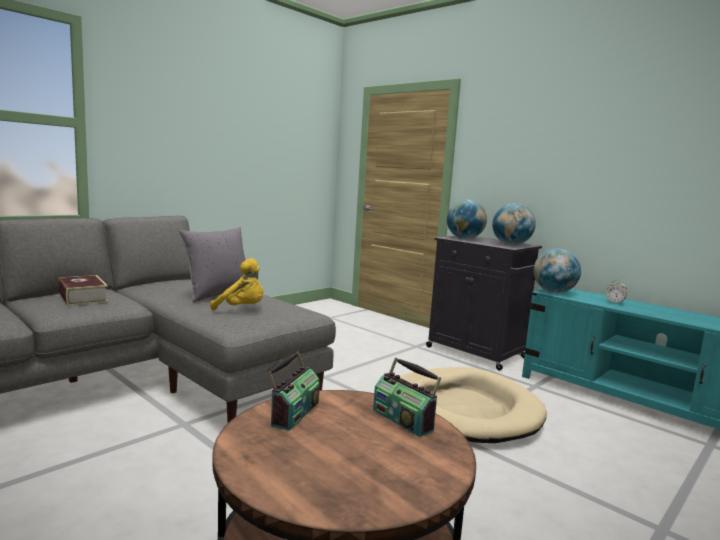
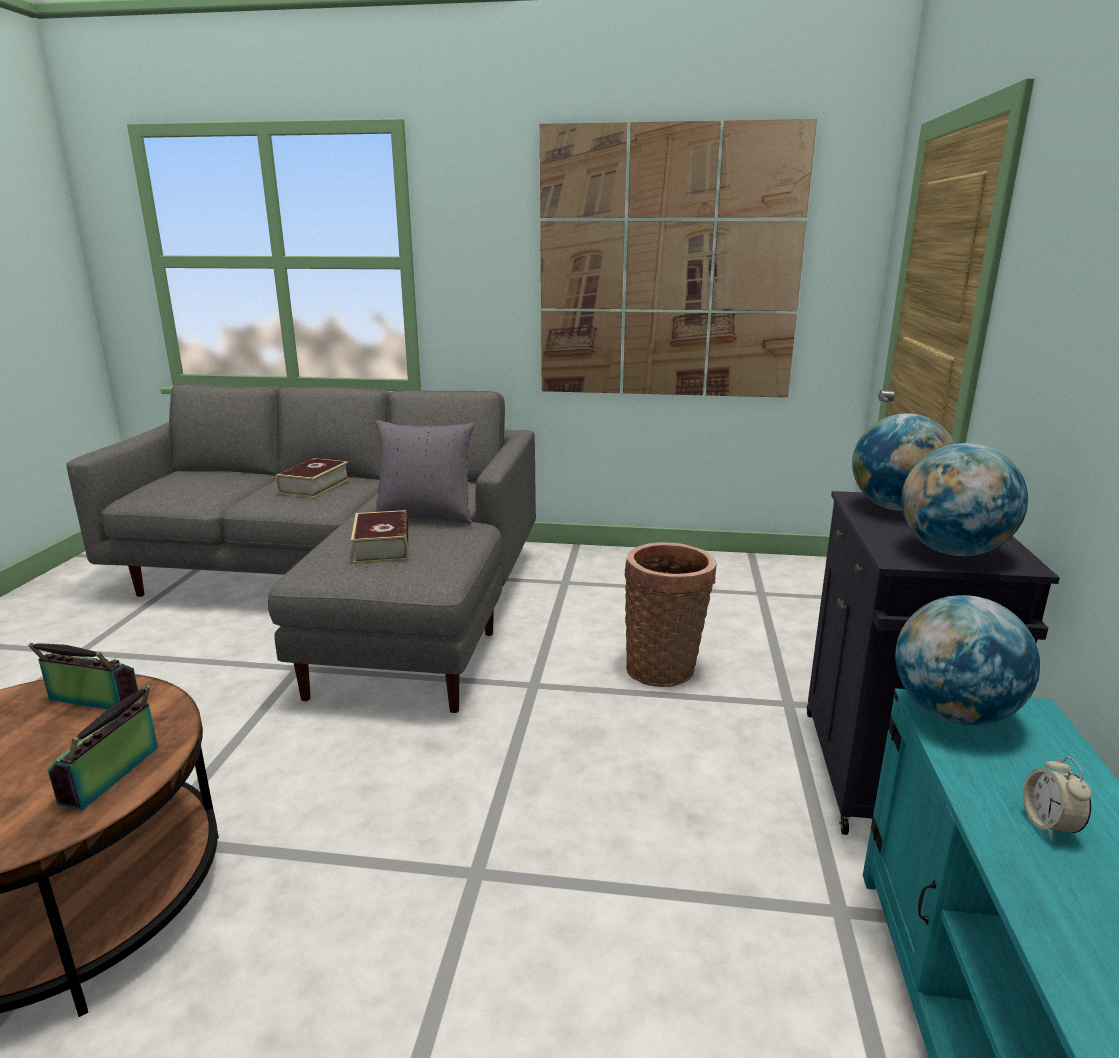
camera: 55 degrees right, 10 degrees up
(242, 309) = (382, 546): yellow plush toy -> book
(250, 141) = (668, 265): none -> picture
(293, 413) = (92, 700): radio -> radio turned 150 degrees counterclockwise
(357, 352) = (664, 668): none -> basket
(463, 410) = (587, 851): beige dog bed -> none

